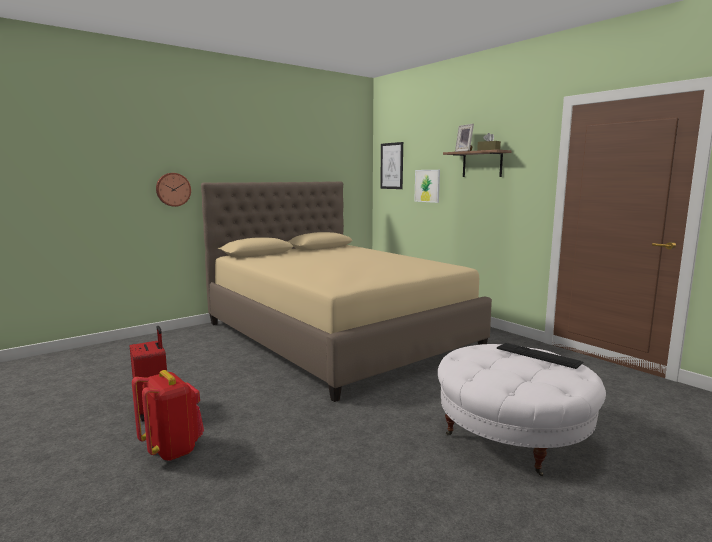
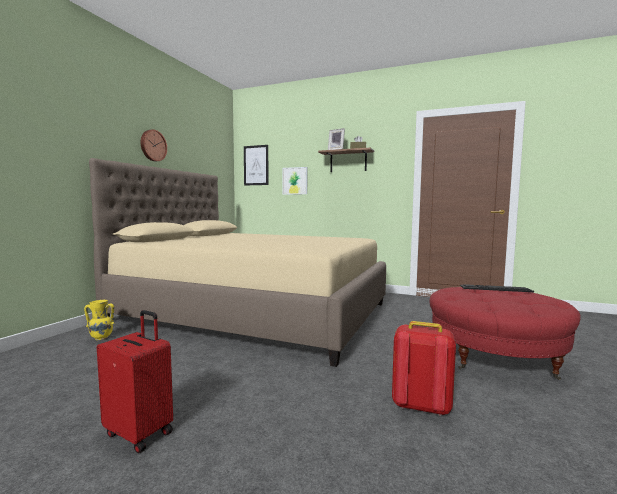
camera: 30 degrees left, 5 degrees down
(172, 449) = (233, 474): red backpack -> red backpack (420, 406)
(173, 189) = (53, 162): wall clock -> wall clock (152, 145)
(199, 337) = (101, 338): none -> yellow vase
(513, 434) = (495, 356): white ottoman -> red ottoman

